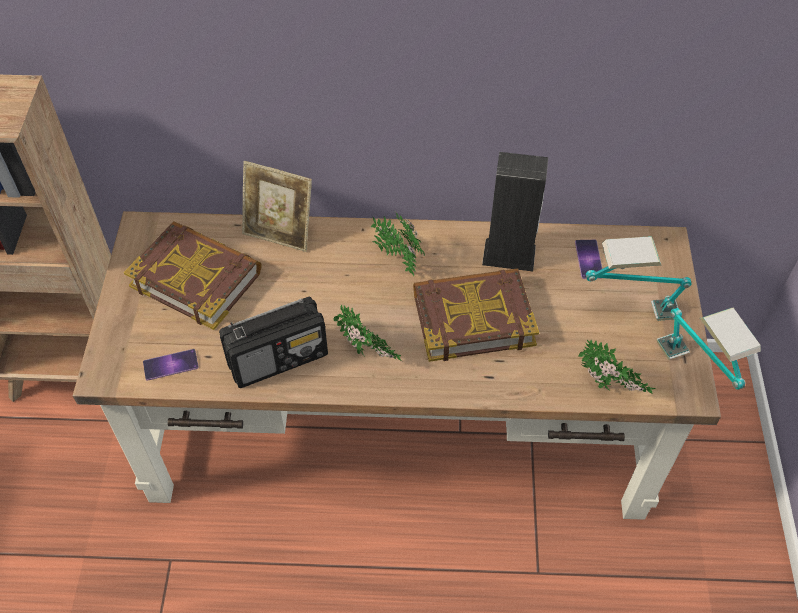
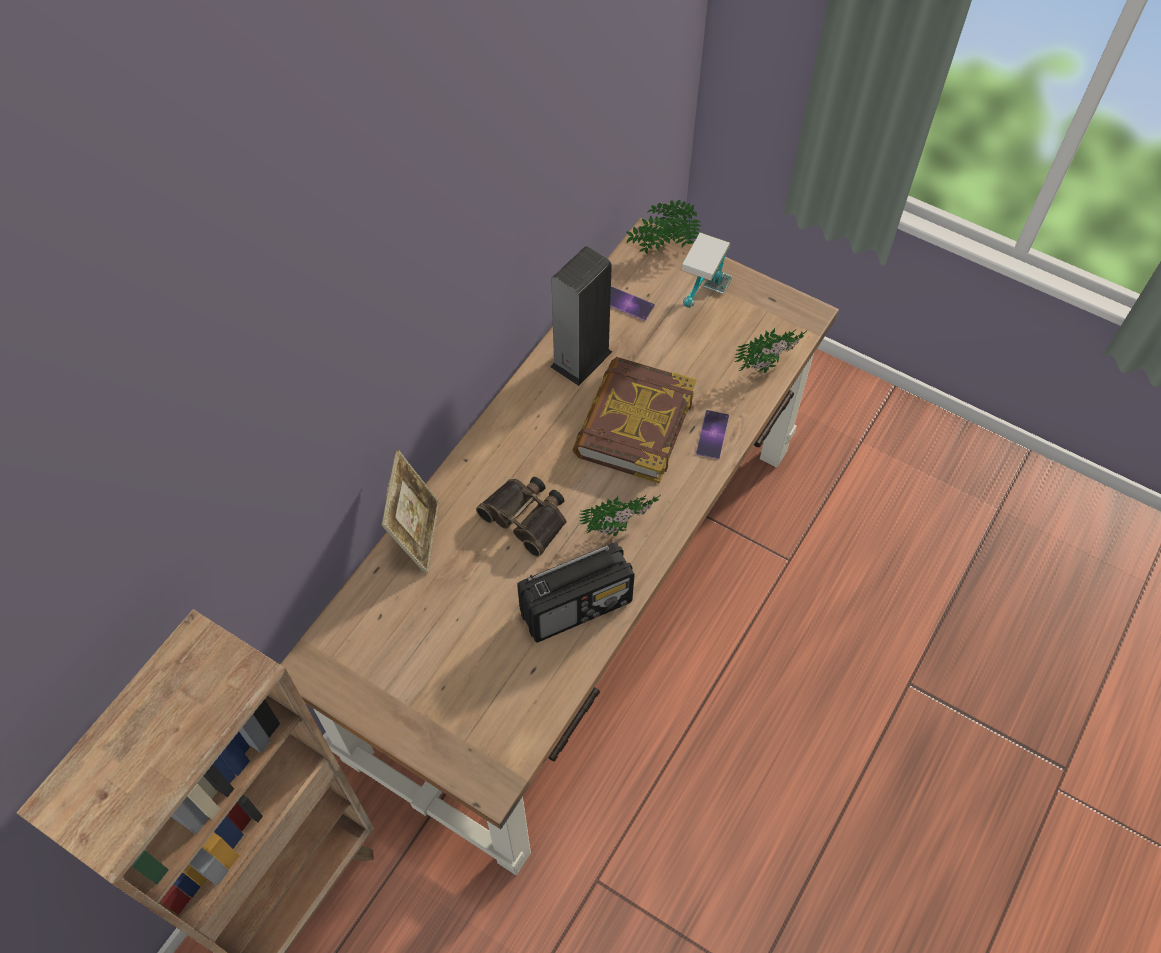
camera: 60 degrees left, 5 degrees up
(170, 365) = (521, 710): phone -> phone (712, 434)
(196, 278) = (423, 639): book -> none
(279, 359) = (577, 606): radio -> radio turned 60 degrees clockwise
(280, 233) = (417, 535): picture frame -> picture frame turned 45 degrees counterclockwise
(338, 290) = (527, 516): none -> binoculars
(397, 258) = (523, 448): potted plant -> potted plant (661, 247)
(692, 378) = (793, 305): table lamp -> none

